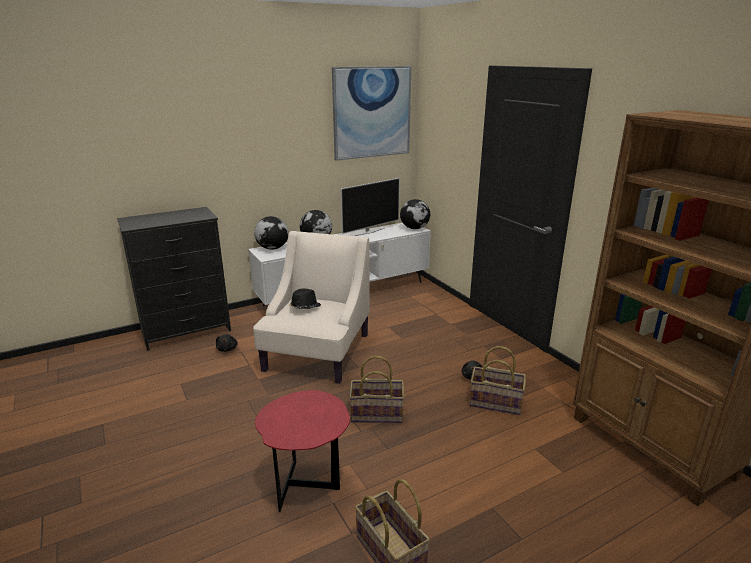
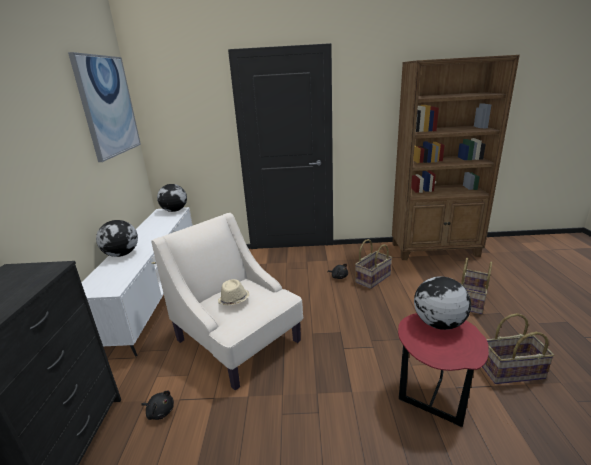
camera: 60 degrees left, 0 degrees up
(272, 248) = (94, 282): globe -> globe (438, 323)
(304, 307) = (234, 300): black hat -> beige hat
(369, 232) = (147, 227): television -> none
(377, 413) = (355, 331): basket -> basket (471, 300)

